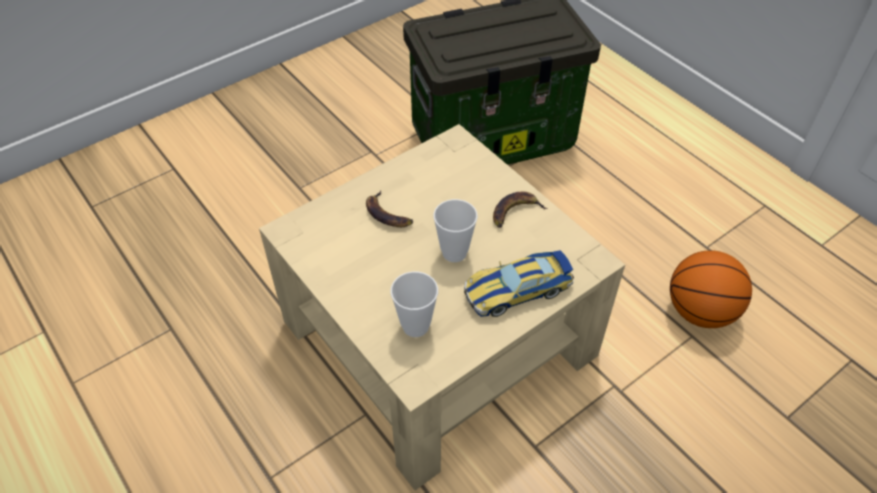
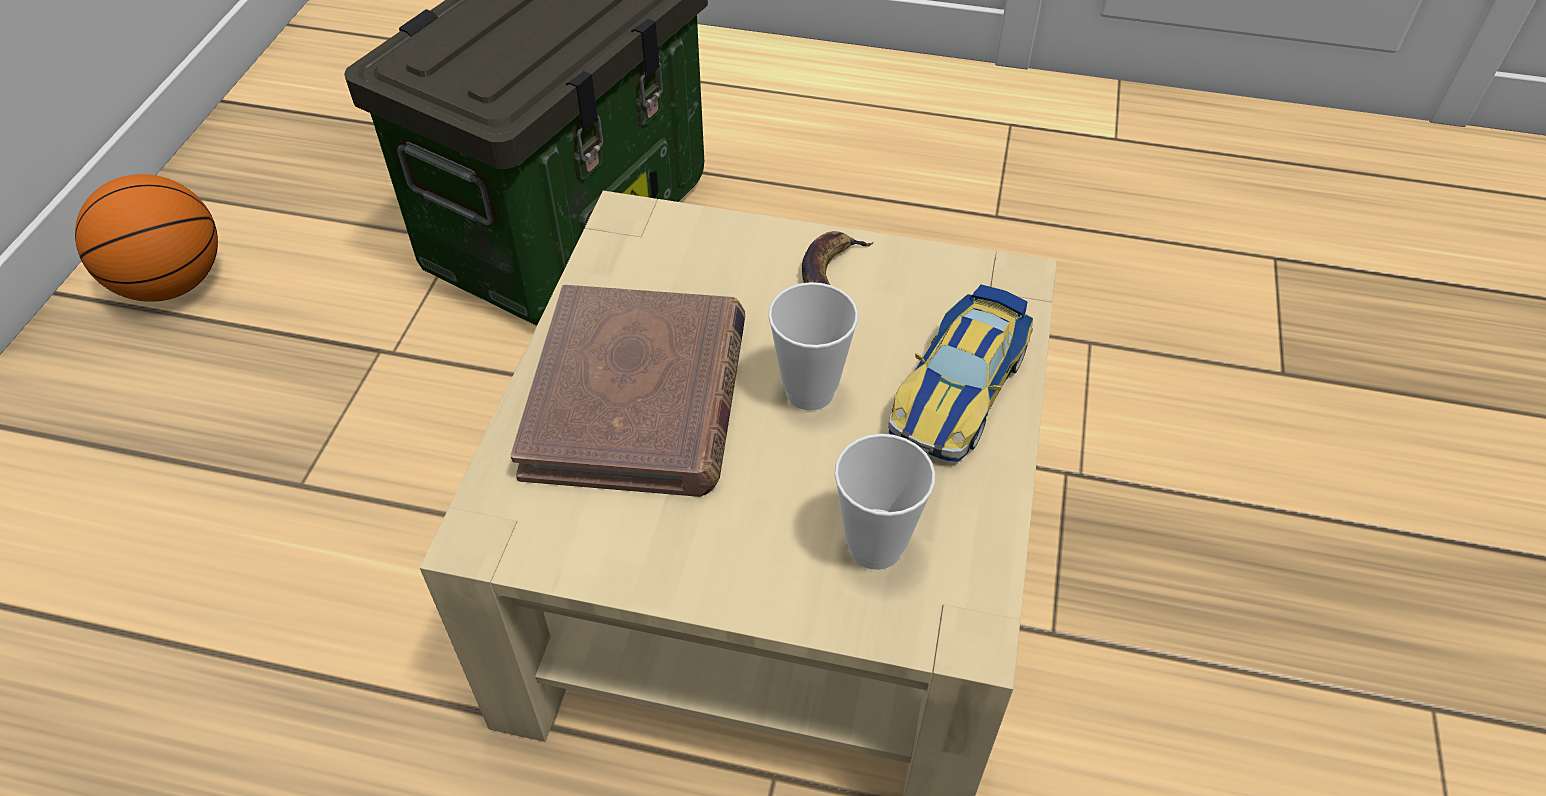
camera: 40 degrees left, 0 degrees up
(387, 214) = (637, 397): banana -> brown book
(700, 311) = (1068, 304): basketball -> basketball (172, 283)

